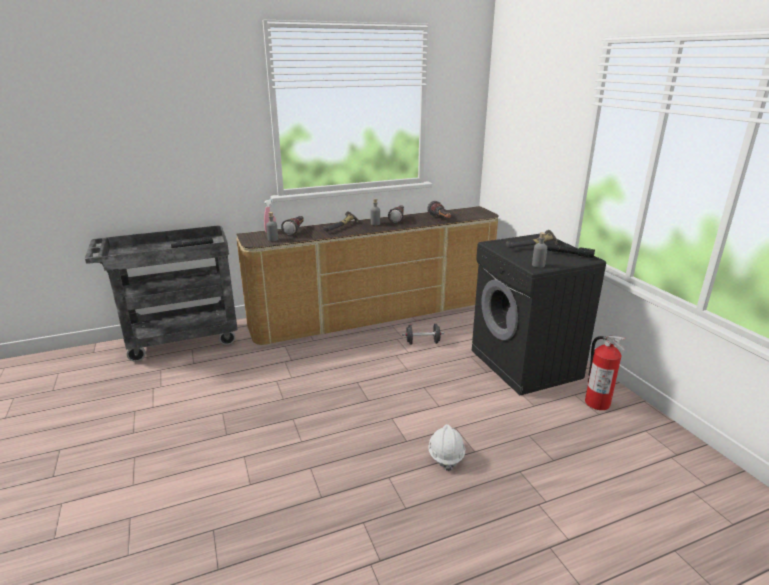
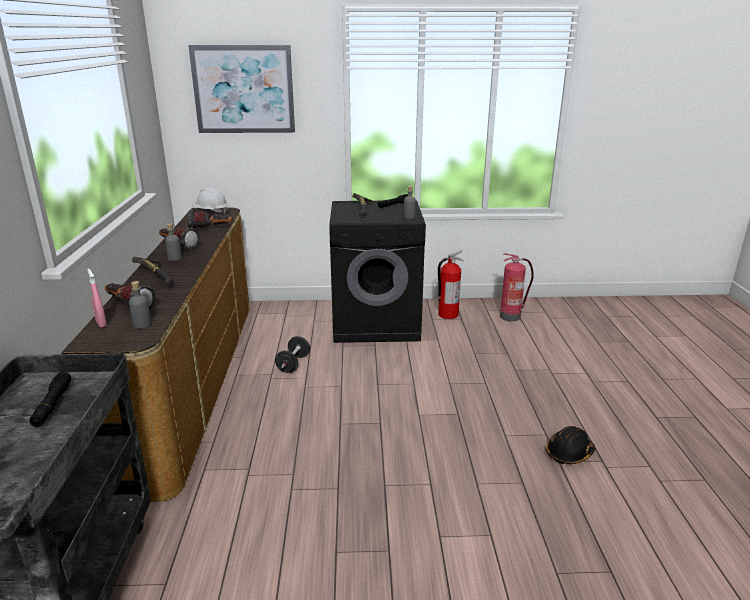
camera: 70 degrees left, 0 degrees up
(380, 530) = (569, 453): none -> black hard hat
(446, 455) = (486, 398): white hard hat -> white hard hat (211, 212)
(527, 116) = (243, 89): none -> picture
(652, 453) = (511, 316): none -> fire extinguisher

